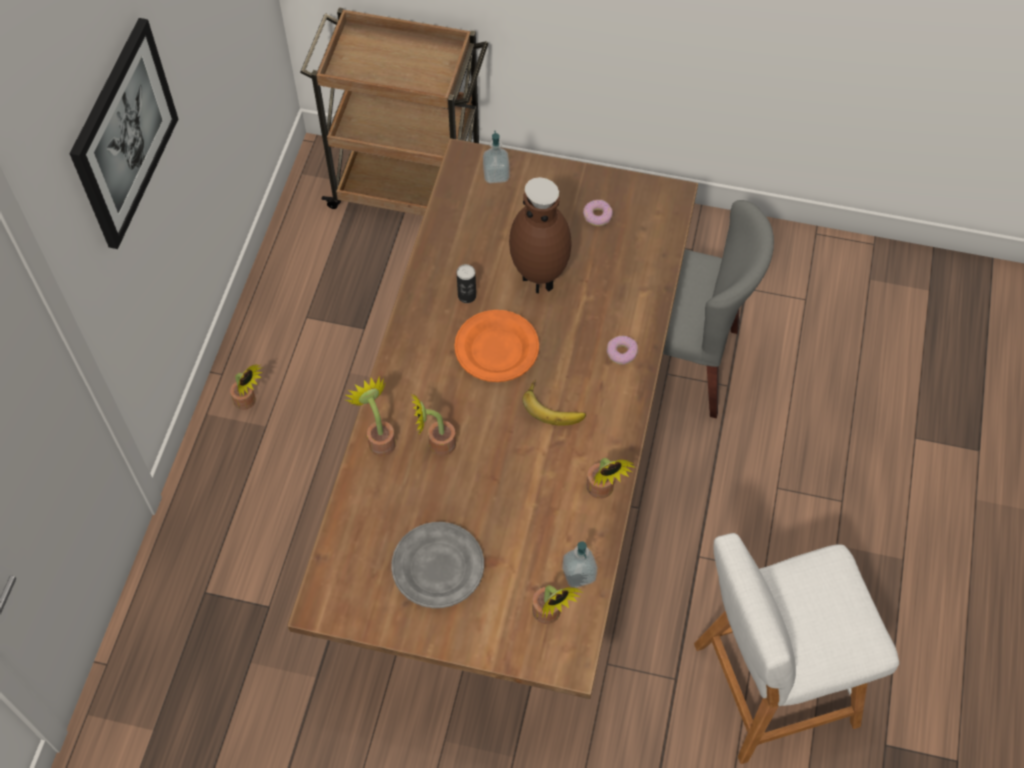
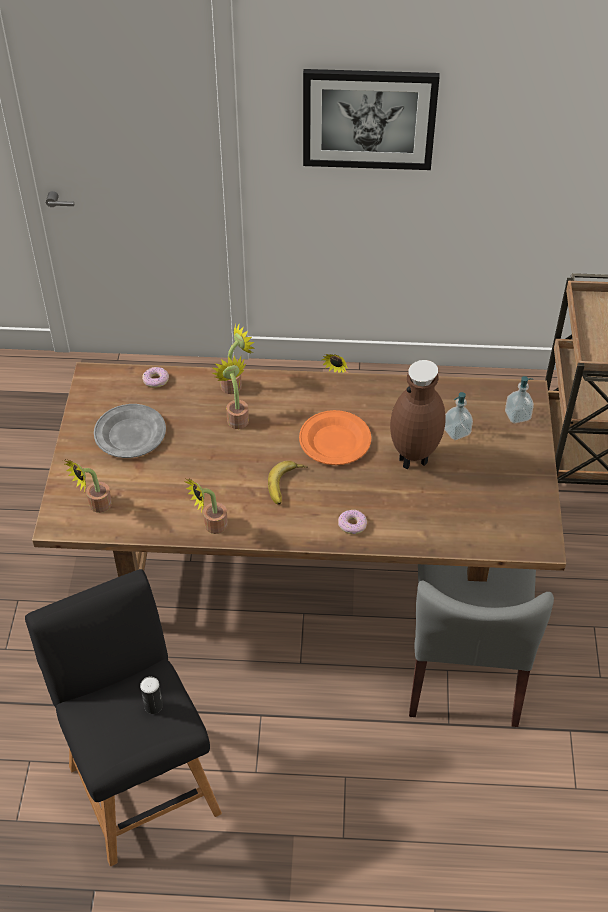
camera: 80 degrees right, 10 degrees down
(467, 296) = (383, 415): can -> can (153, 706)
(579, 574) = (133, 520): soap dispenser -> soap dispenser (456, 431)
(597, 216) = (497, 491): donut -> donut (155, 380)
(767, 687) = (141, 782): white stool -> black stool

